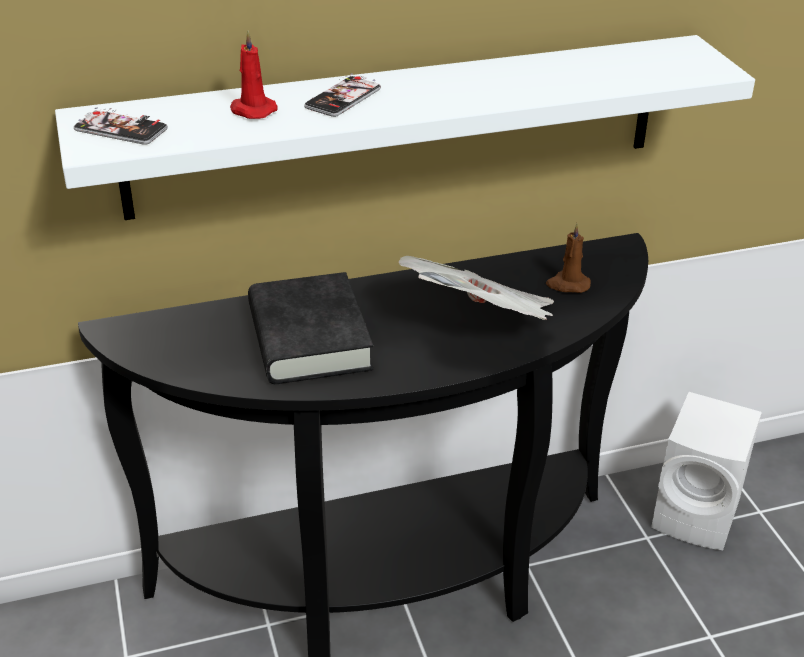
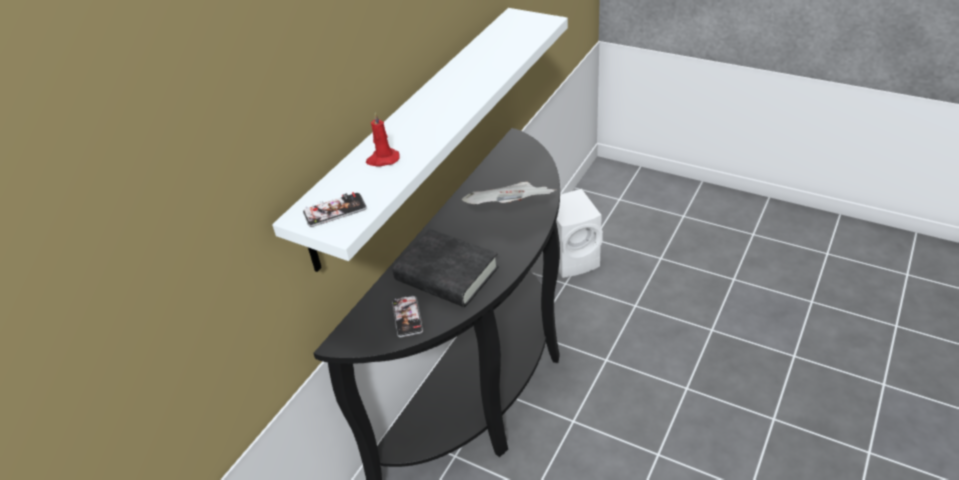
camera: 40 degrees left, 5 degrees up
(343, 98) = (414, 126): phone -> phone (407, 317)
(567, 284) = (519, 170): brown candle -> none

